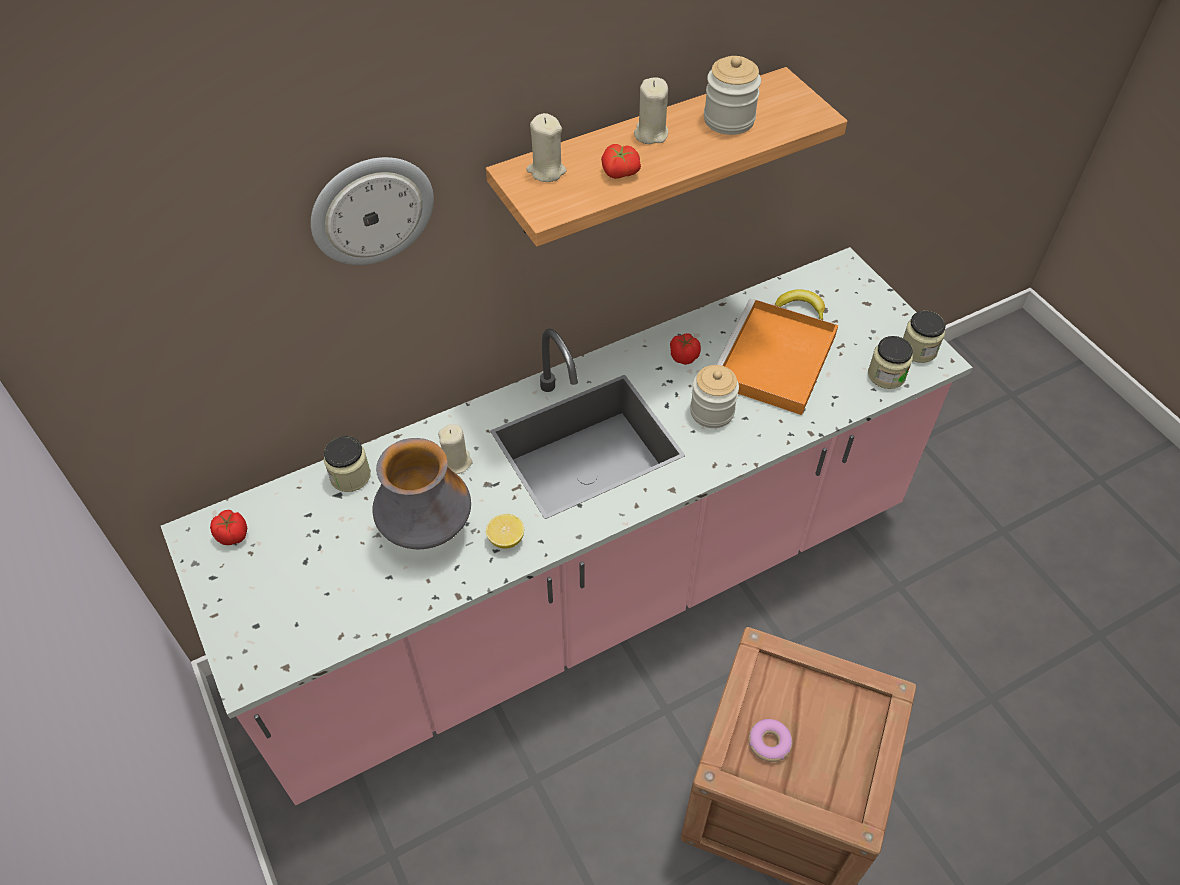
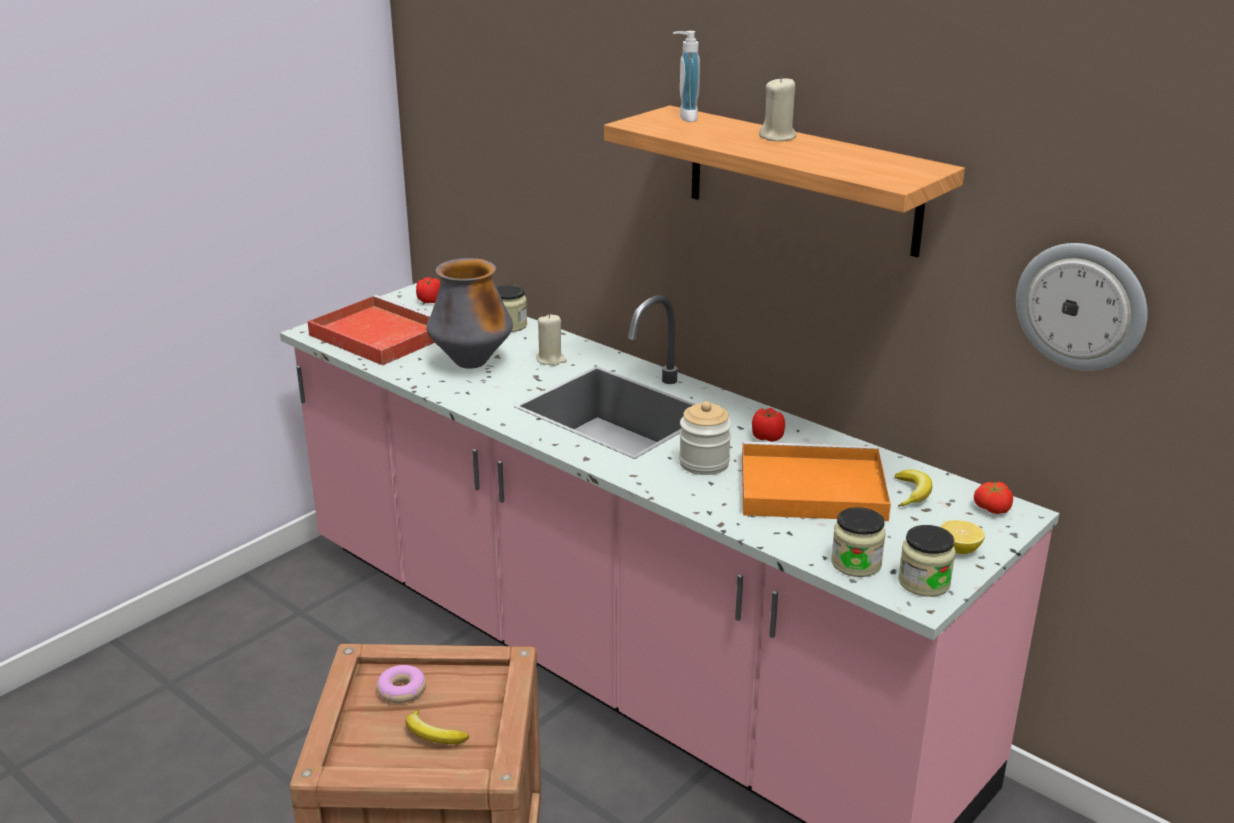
camera: 70 degrees right, 25 degrees down
(300, 607) = (377, 335): none -> red tray
(371, 210) = (590, 93): wall clock -> wall clock (1081, 306)
(506, 539) = (481, 394): lemon -> lemon (959, 549)
(546, 171) = (684, 118): beige candle -> soap dispenser
(619, 173) = (709, 135): tomato -> tomato (991, 508)
(729, 120) = (837, 156): jar -> none
(834, 730) = (433, 735): none -> banana

